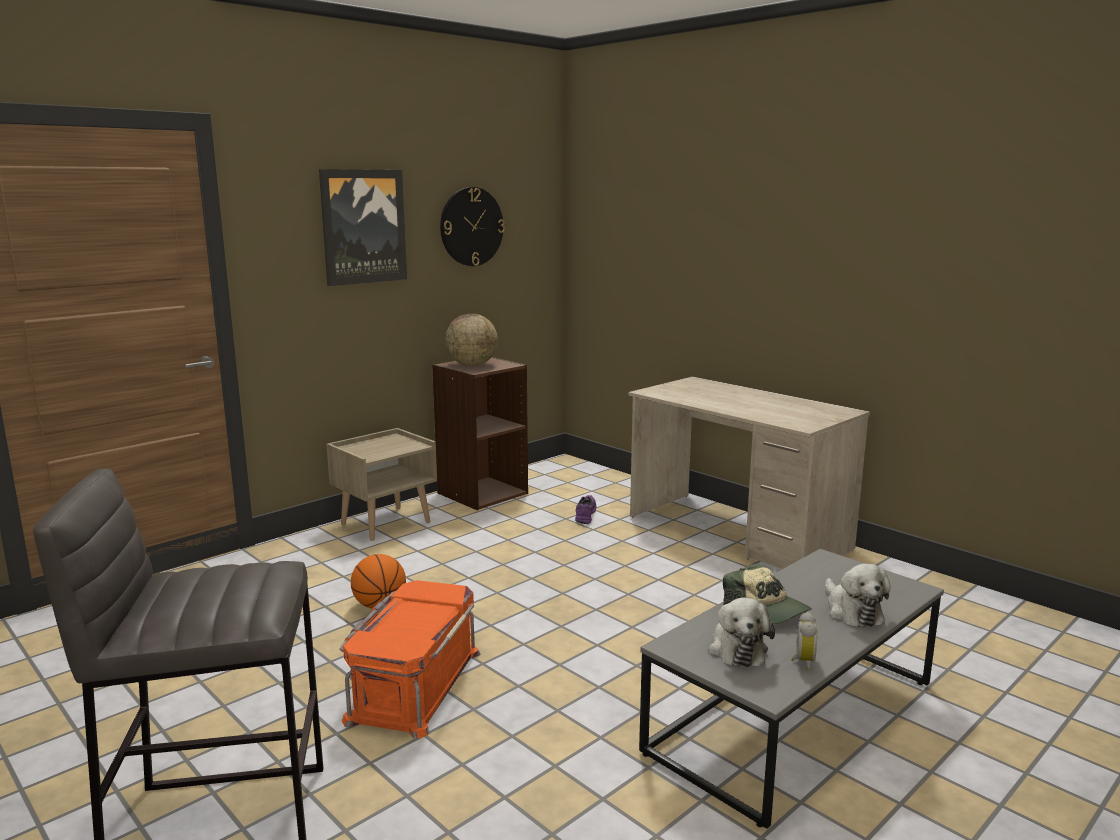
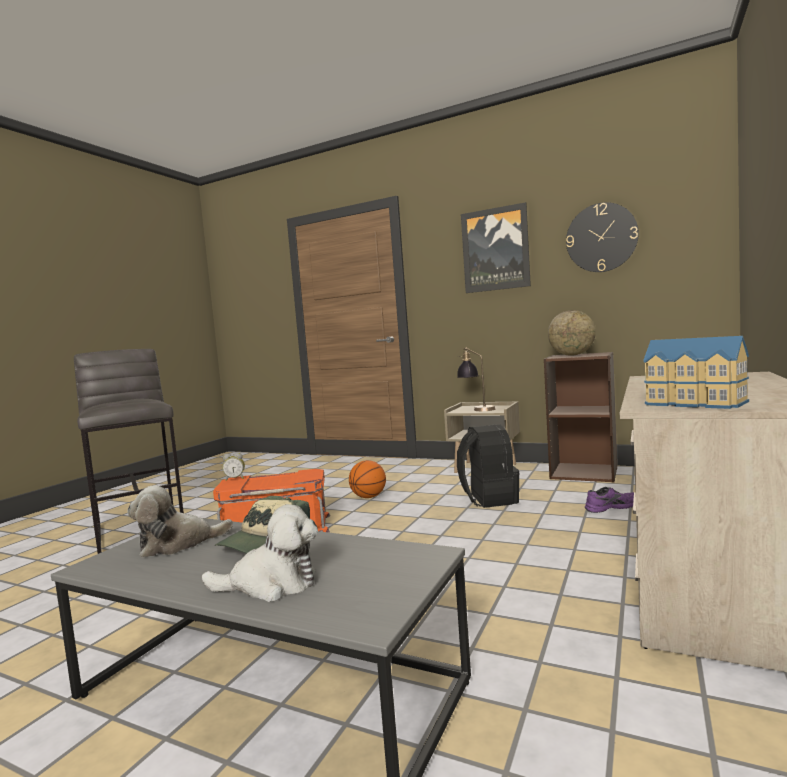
camera: 70 degrees right, 10 degrees down
(378, 448) = (477, 409): none -> table lamp
(493, 549) = (488, 499): none -> black backpack
(802, 661) = (146, 572): alarm clock -> alarm clock (235, 479)
(805, 418) = (694, 403): none -> toy house
(852, 611) = (271, 584): plush toy -> plush toy turned 150 degrees counterclockwise

